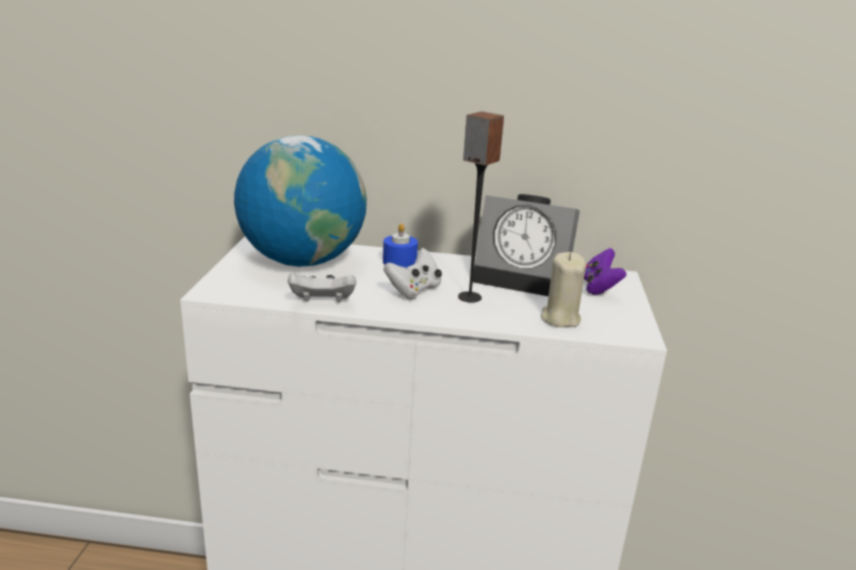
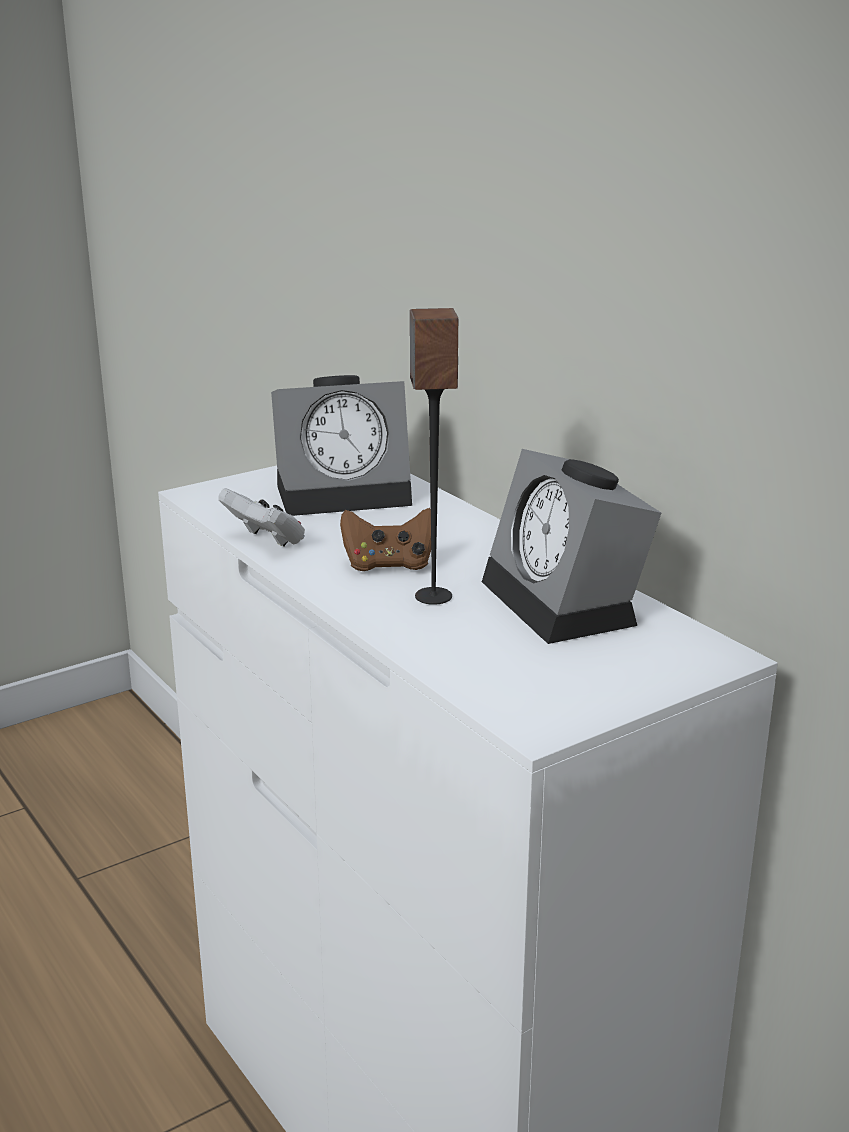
camera: 50 degrees right, 0 degrees up
(302, 261) = (346, 492): globe -> alarm clock
(399, 262) = (451, 529): blue candle -> none
(414, 290) = (388, 564): white game controller -> brown game controller
(560, 318) = (483, 663): beige candle -> none
(599, 288) = (643, 655): purple game controller -> none

